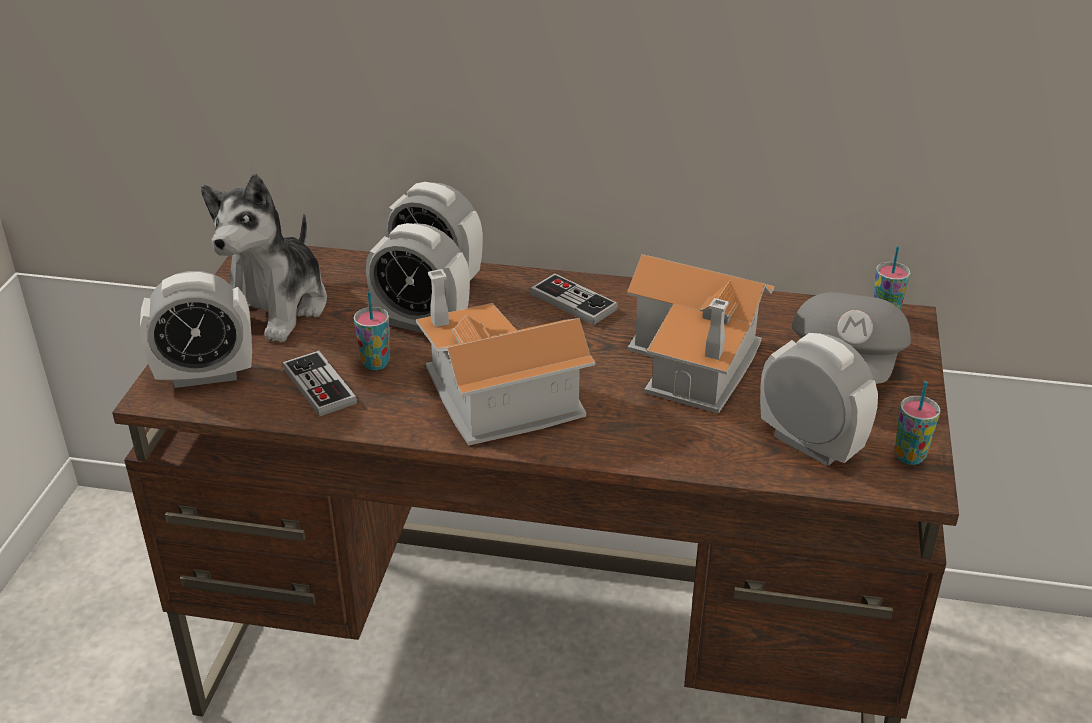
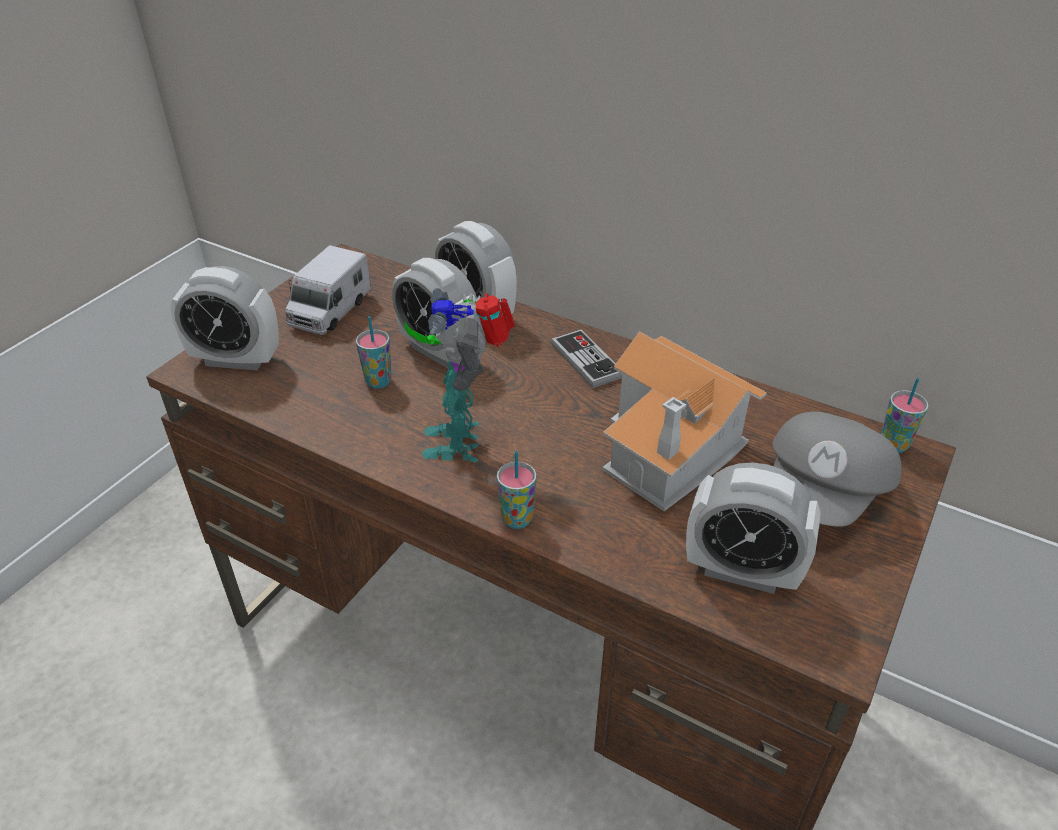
camera: 20 degrees right, 5 degrees up
(276, 307) = (330, 311): plush toy -> toy truck
(319, 386) = (319, 392): game controller -> none
(494, 396) = (461, 439): toy house -> toy robot
(809, 444) = (741, 571): alarm clock -> alarm clock turned 135 degrees clockwise
(909, 456) = (845, 616): cup -> cup (517, 519)

